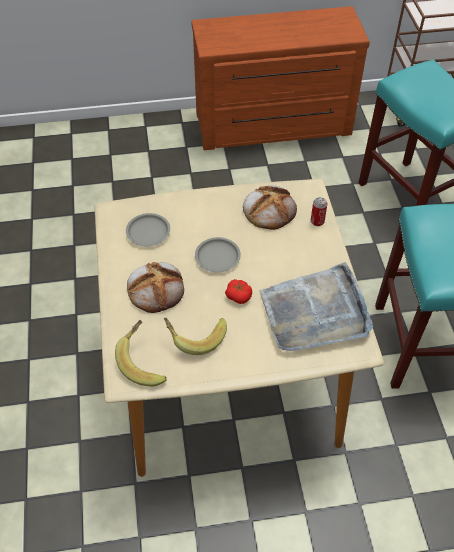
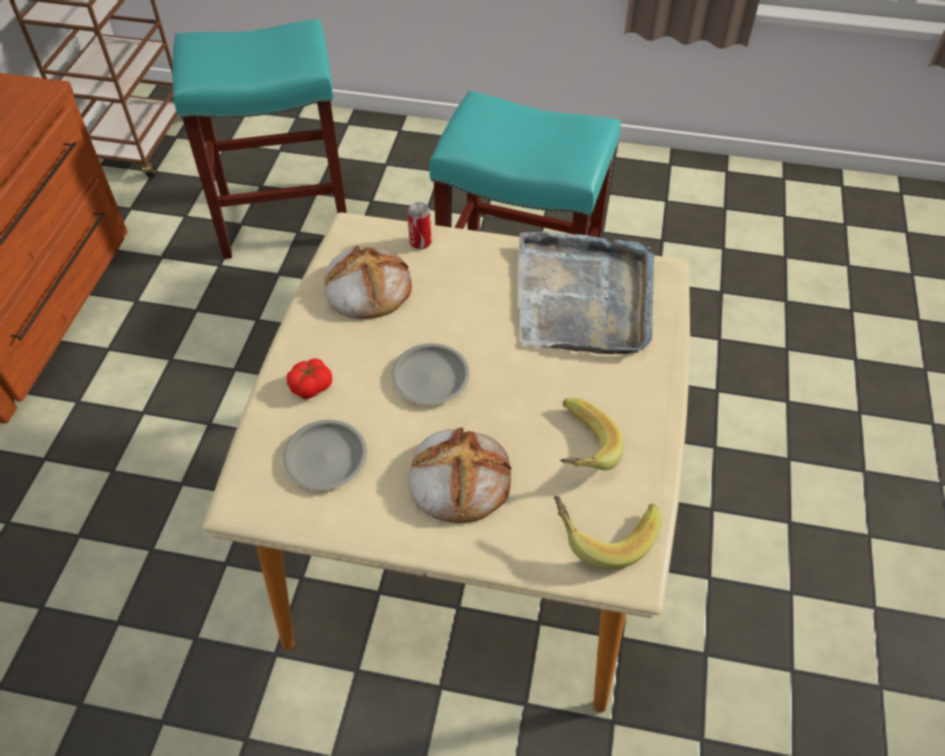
camera: 70 degrees left, 0 degrees up
(238, 296) = (519, 374): tomato -> tomato (311, 386)

